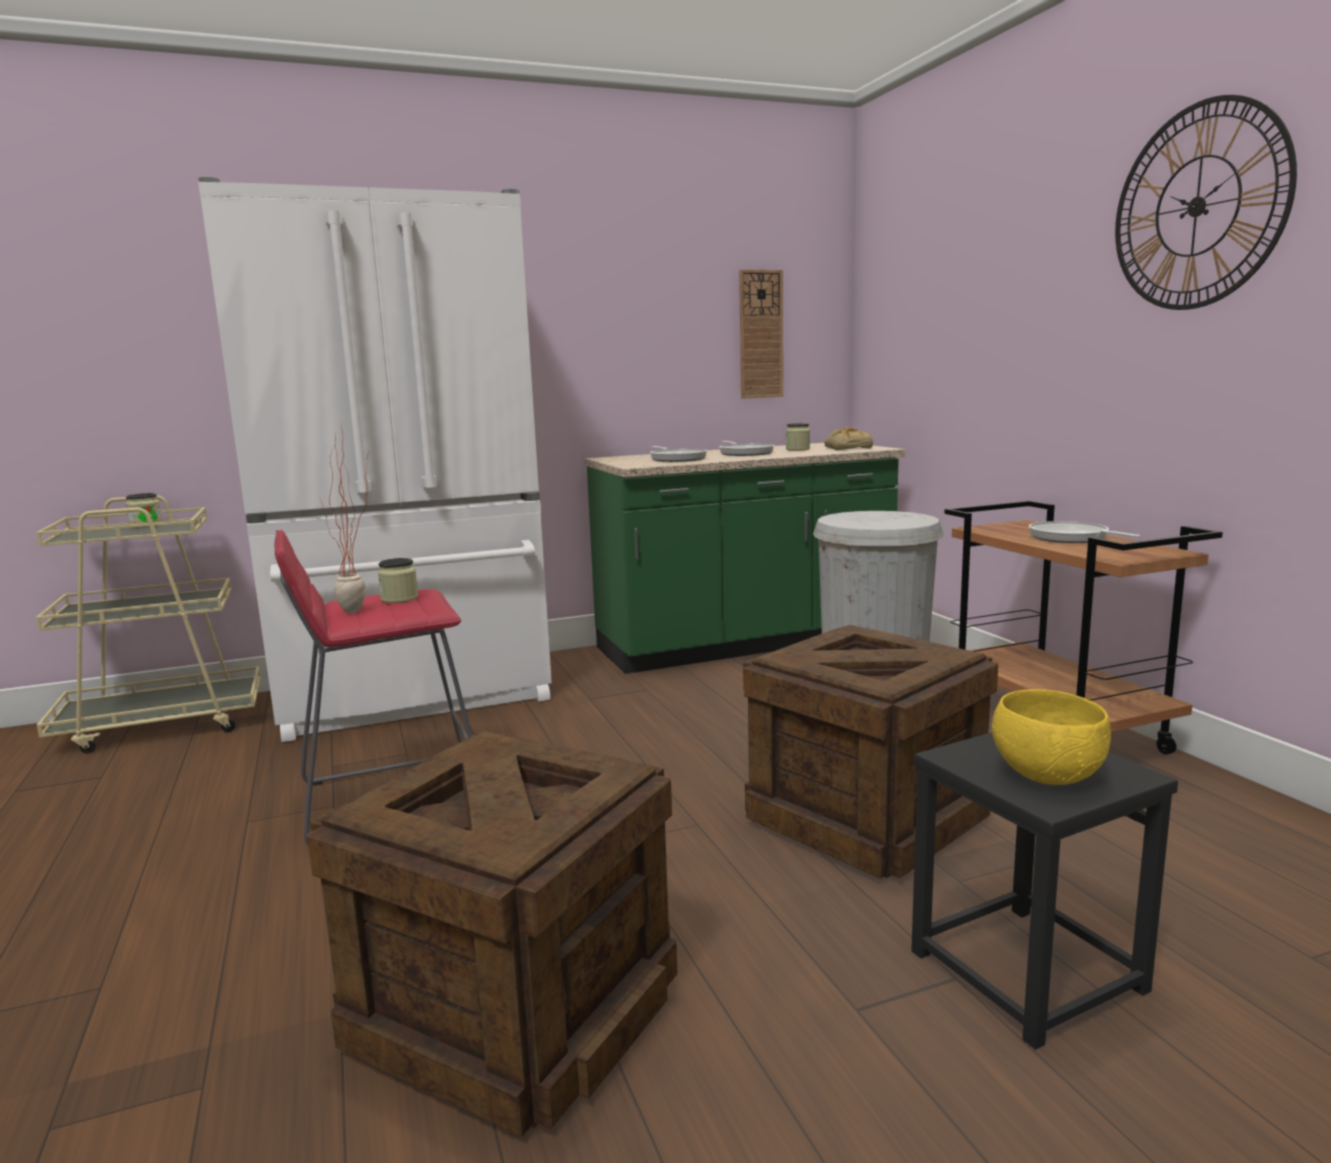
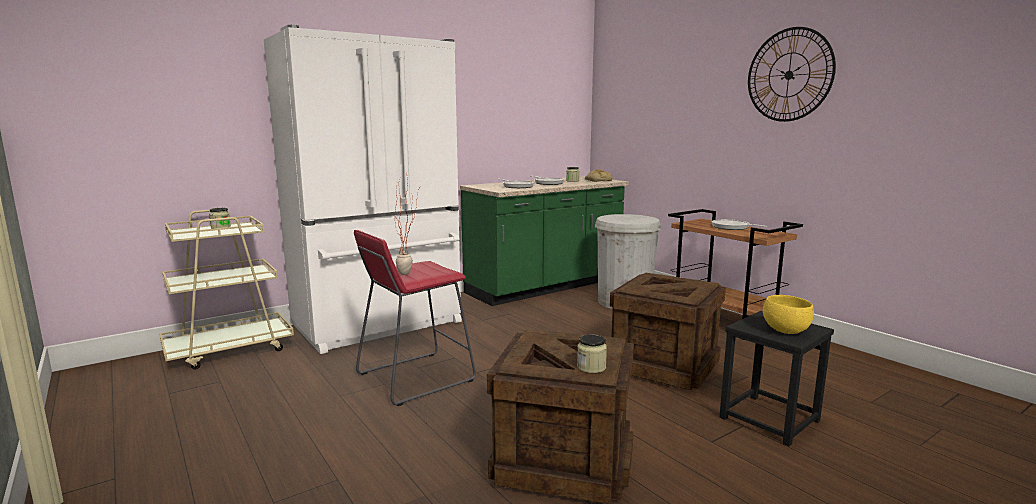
camera: 15 degrees left, 0 degrees up
(399, 598) = (421, 266): jar -> jar (591, 367)
(760, 334) = (548, 117): wall clock -> none

